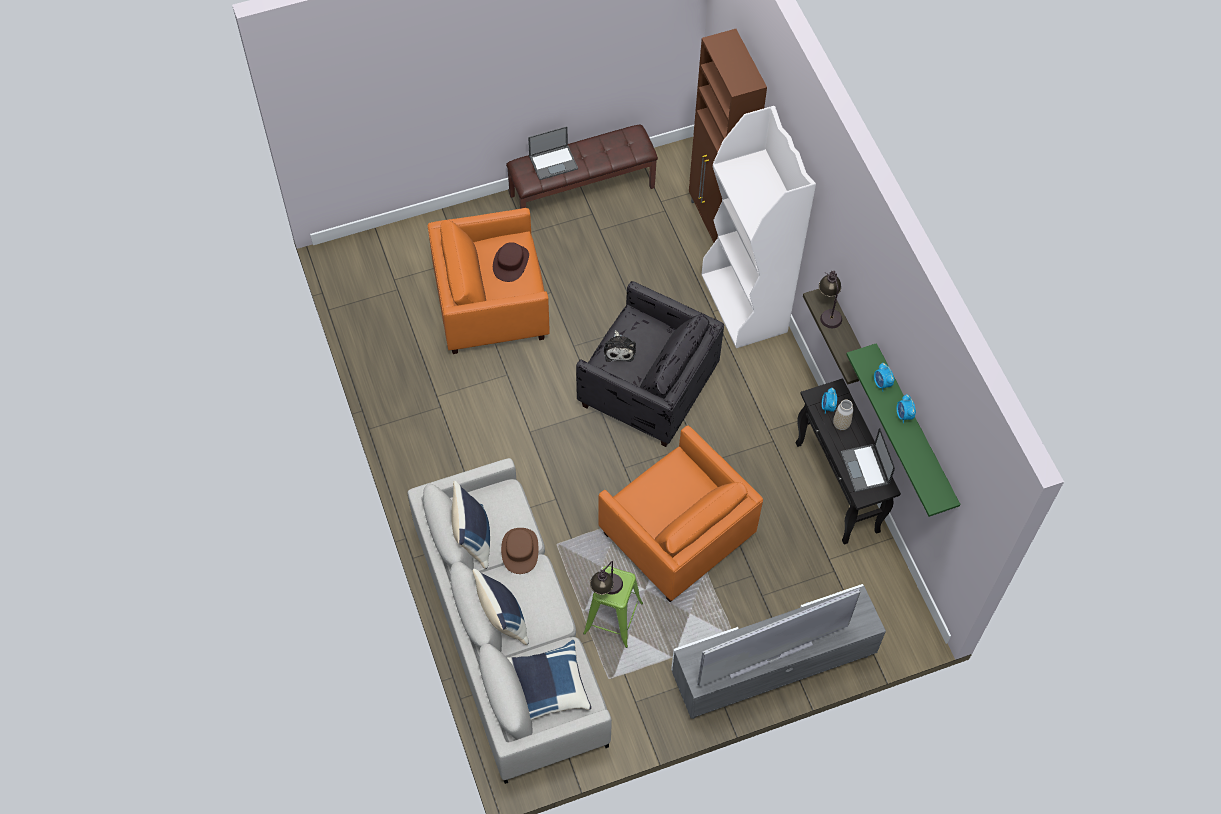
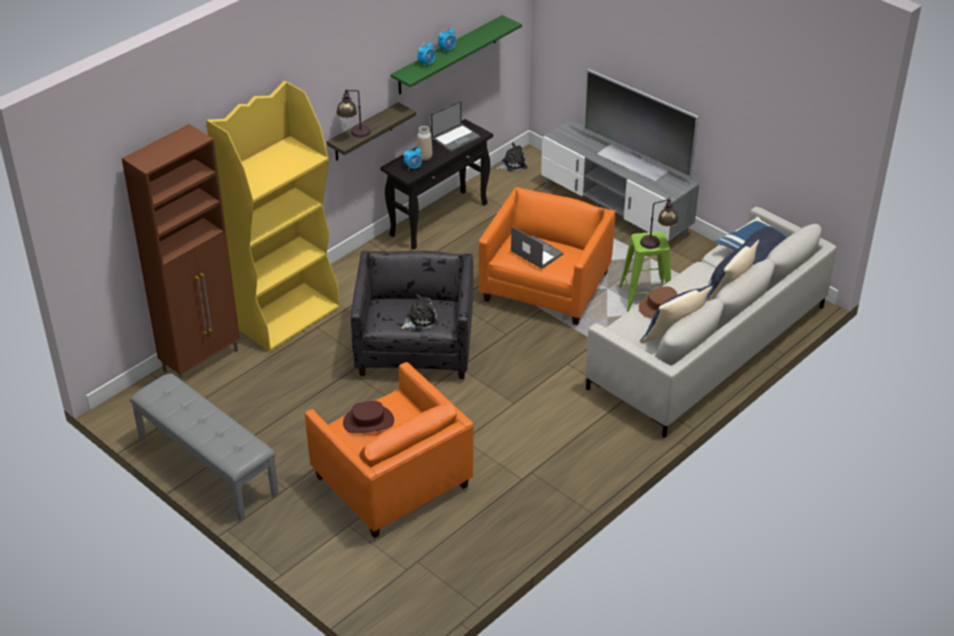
camera: 115 degrees left, 20 degrees down
(554, 162) = (218, 438): laptop -> laptop (536, 252)
(582, 190) = (206, 467): brown bench -> grey bench
(744, 304) = (287, 316): white bookcase -> yellow bookcase
(909, 605) = (512, 164): none -> plush toy

